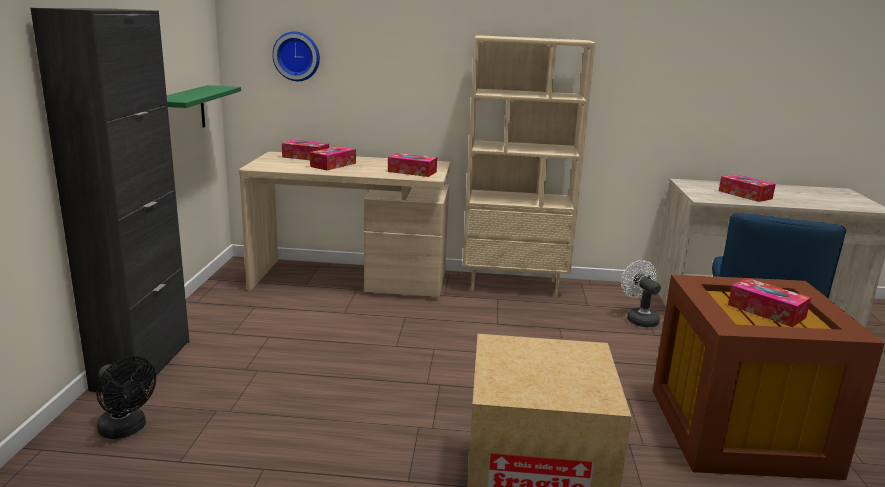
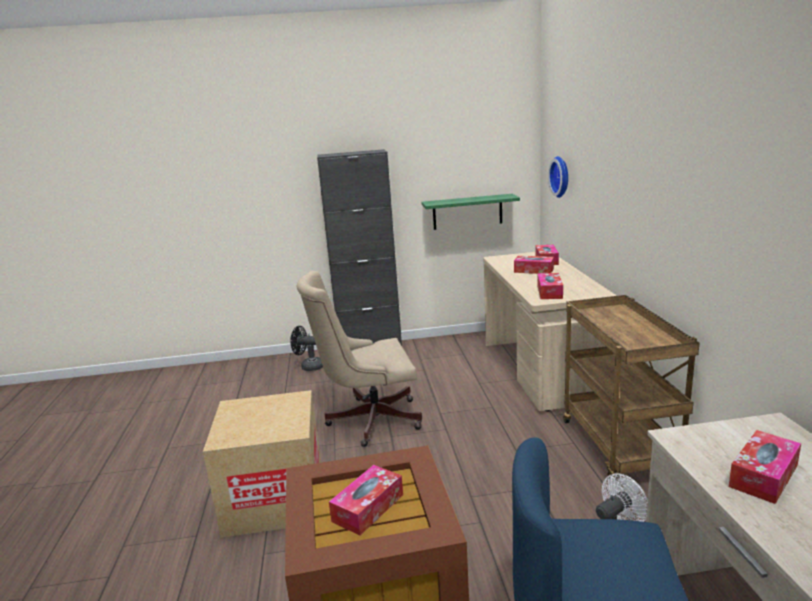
camera: 80 degrees right, 0 degrees up
(126, 430) = (308, 366): black fan -> black fan turned 75 degrees clockwise
(374, 394) = (368, 420): none -> beige office chair
(514, 285) = (620, 447): beige bookcase -> brown cart

